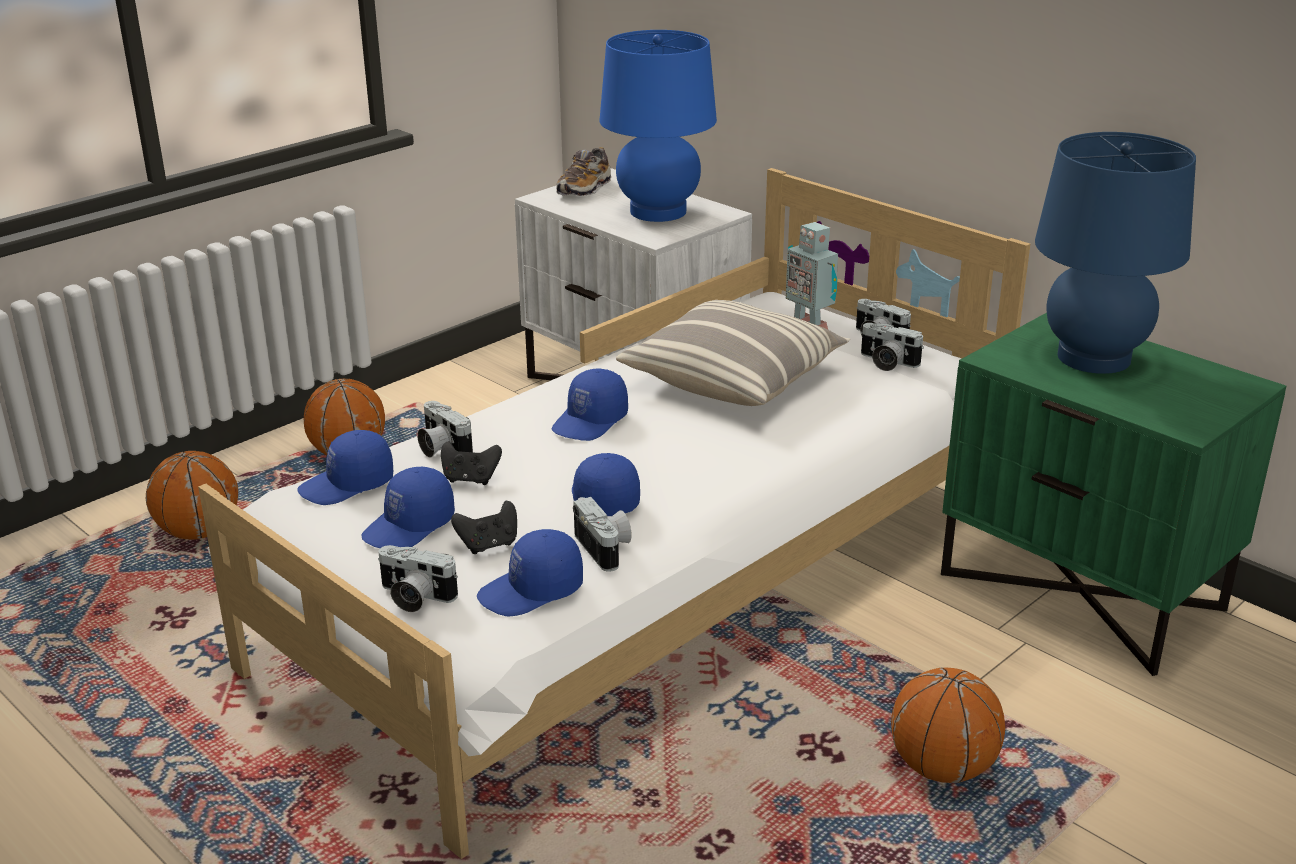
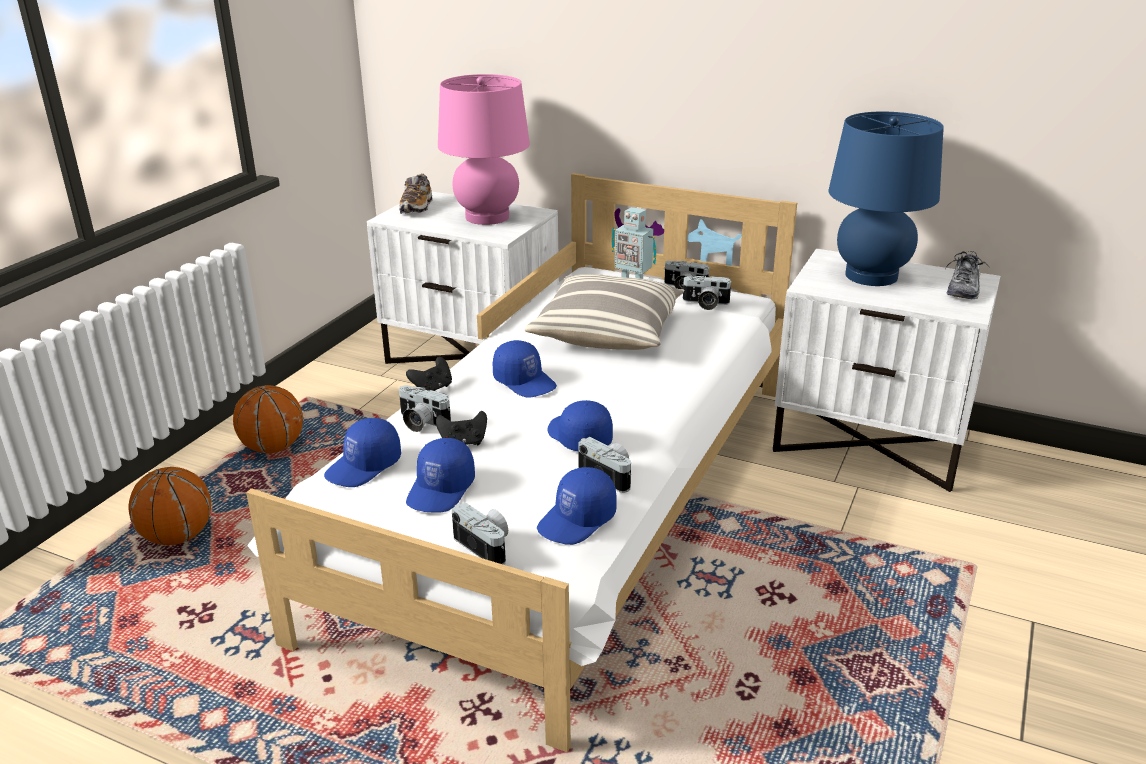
camera: 20 degrees left, 0 degrees up
(414, 597) = (487, 546): camera -> camera turned 135 degrees counterclockwise
(489, 545) = (516, 491): black game controller -> black game controller (432, 389)
(591, 422) = (525, 382): blue cap -> blue cap turned 60 degrees counterclockwise
(658, 211) = (487, 217): blue table lamp -> pink table lamp
(942, 768) = (863, 588): basketball -> none
(1084, 590) = (870, 443): green nightstand -> white nightstand
(1211, 395) = (963, 289): none -> shoe

